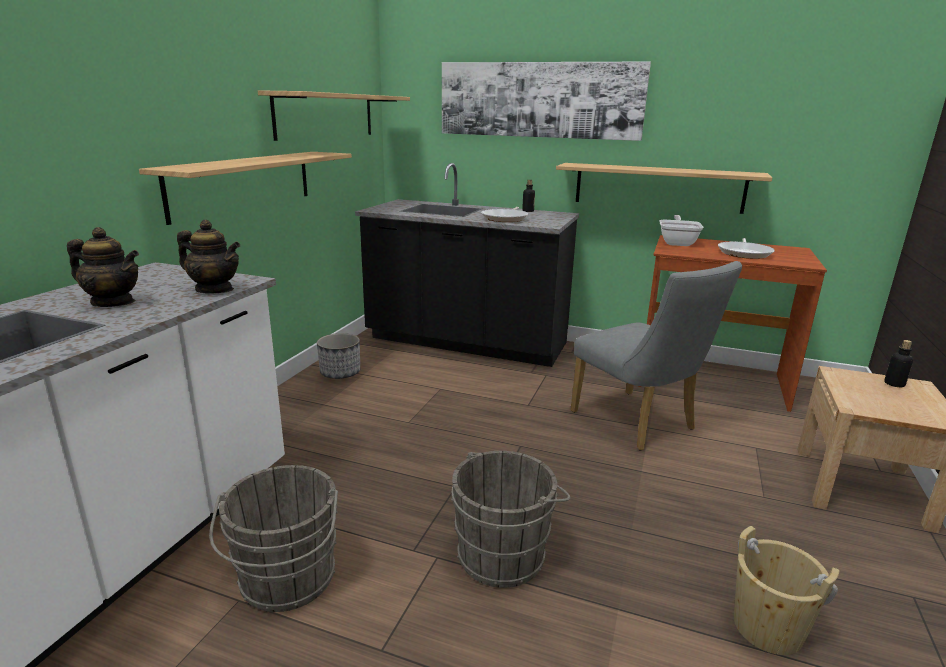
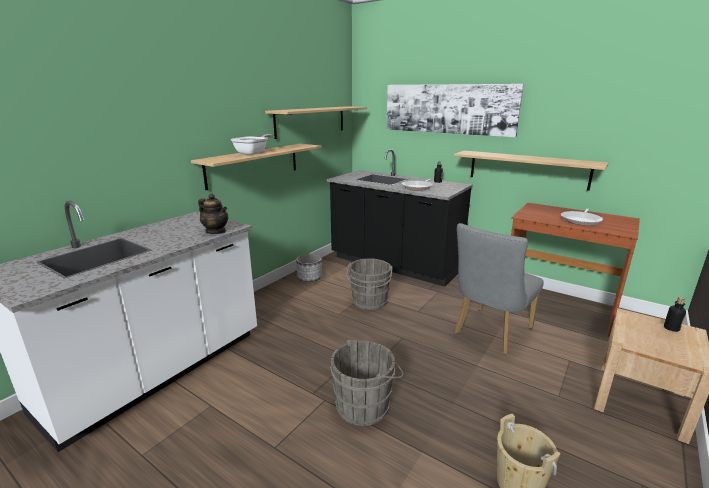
camera: 15 degrees right, 0 degrees up
(113, 303) = (163, 236): teapot -> none
(286, 582) = (238, 400): grey bucket -> grey bucket (369, 302)
(639, 424) = (489, 333): grey chair -> grey chair turned 60 degrees clockwise
(677, 243) = (535, 209): frying pan -> frying pan (253, 153)

